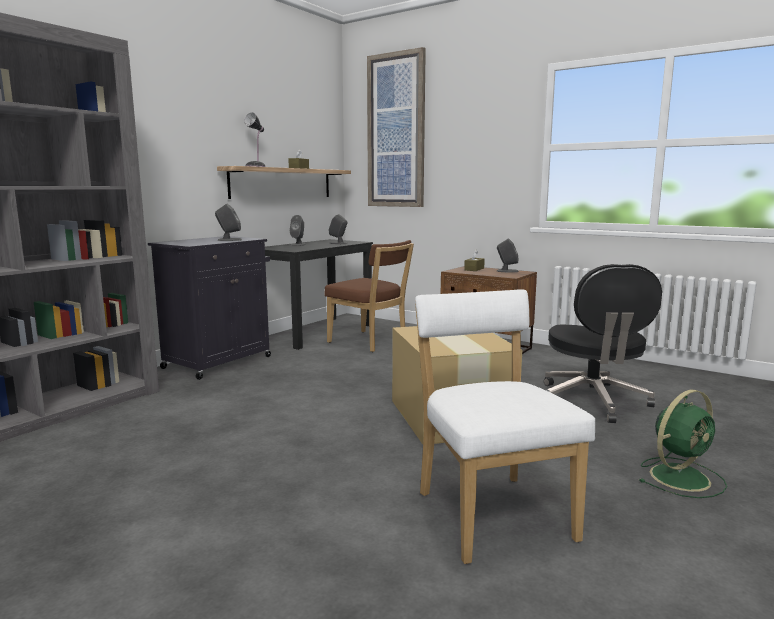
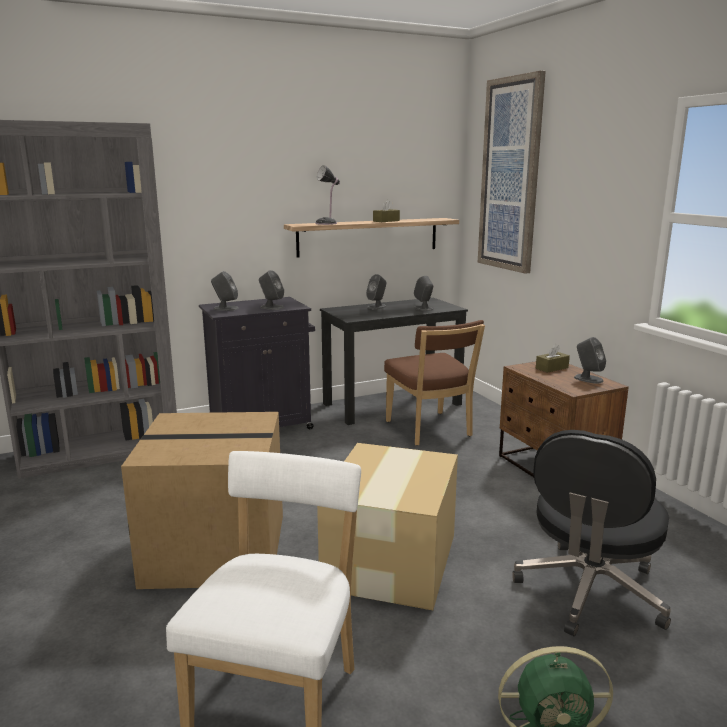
camera: 30 degrees right, 5 degrees up
(185, 242) = (225, 308): none -> grey speaker
(300, 443) = (218, 548): none -> cardboard box

